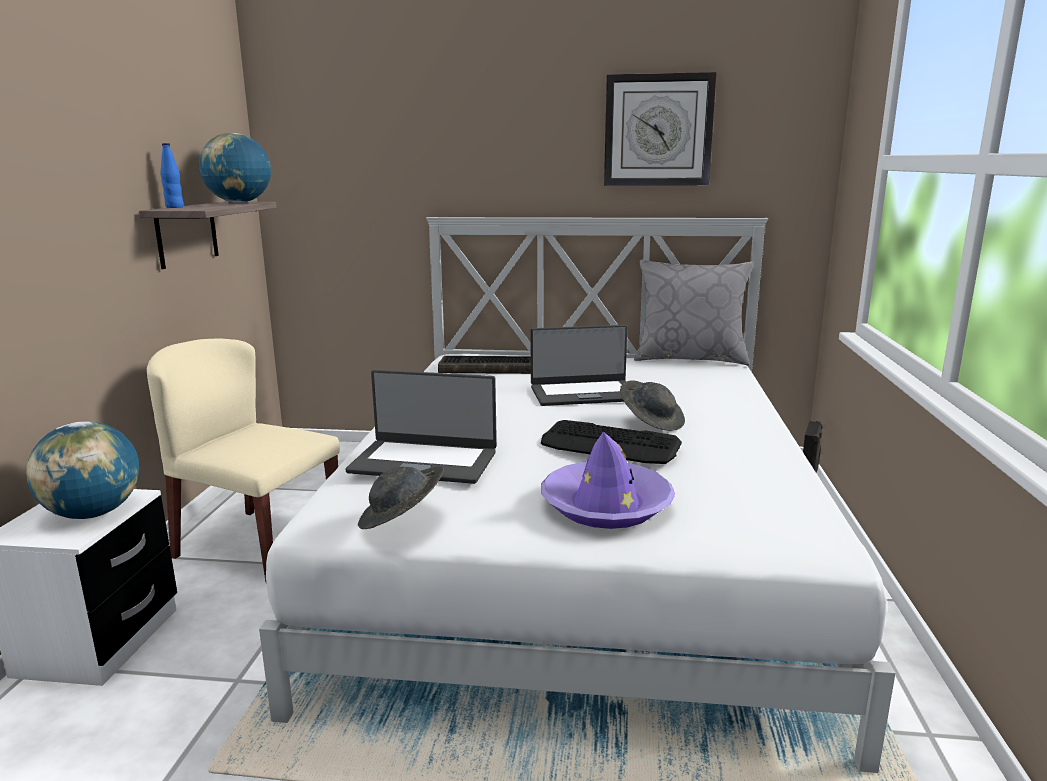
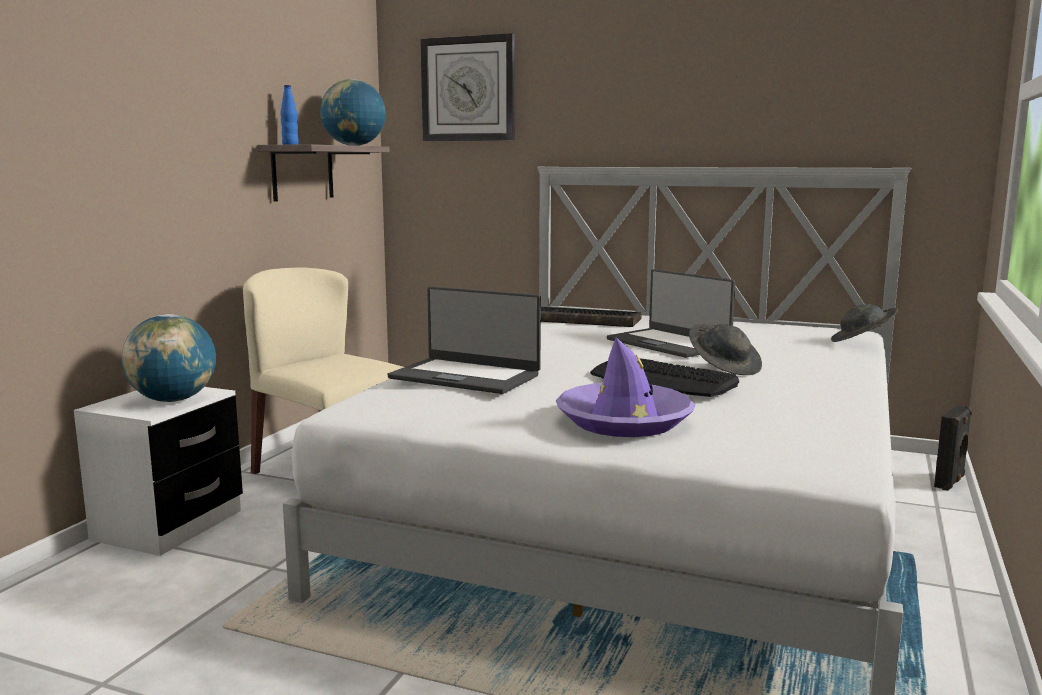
camera: 15 degrees right, 5 degrees down
(402, 519) = (418, 412): grey hat -> grey hat (862, 342)
(584, 393) = (668, 343): laptop -> laptop turned 45 degrees clockwise
(658, 130) = (785, 73): wall clock -> wall clock (468, 89)
(690, 358) = (814, 325): grey pillow -> none

